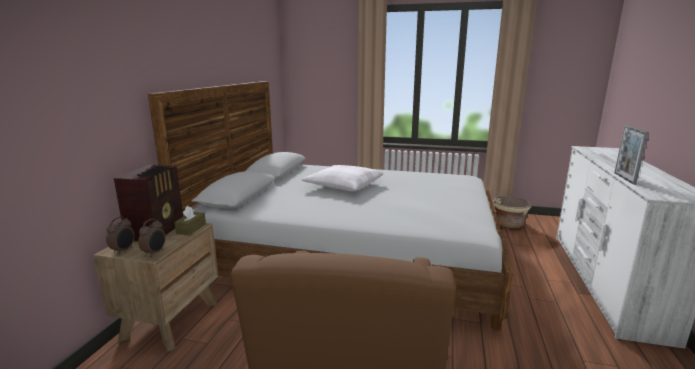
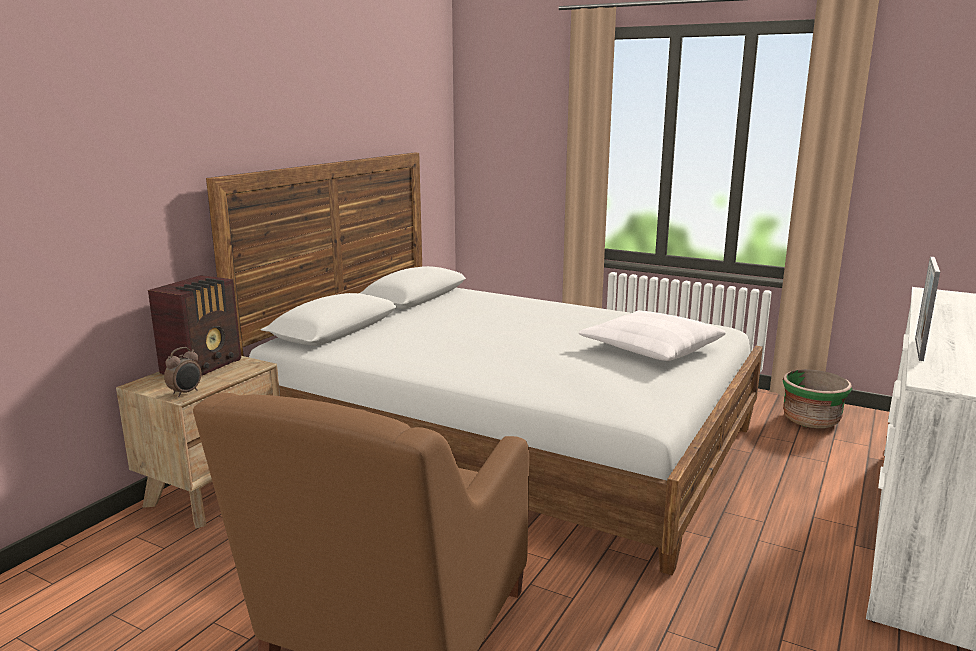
camera: 15 degrees right, 0 degrees up
(123, 250) = (152, 386): alarm clock -> none
(191, 229) = (246, 368): brown tissue box -> none
(343, 185) = (497, 326): white pillow -> white pillow (651, 348)
(508, 224) = (811, 420): beige planter -> green planter

